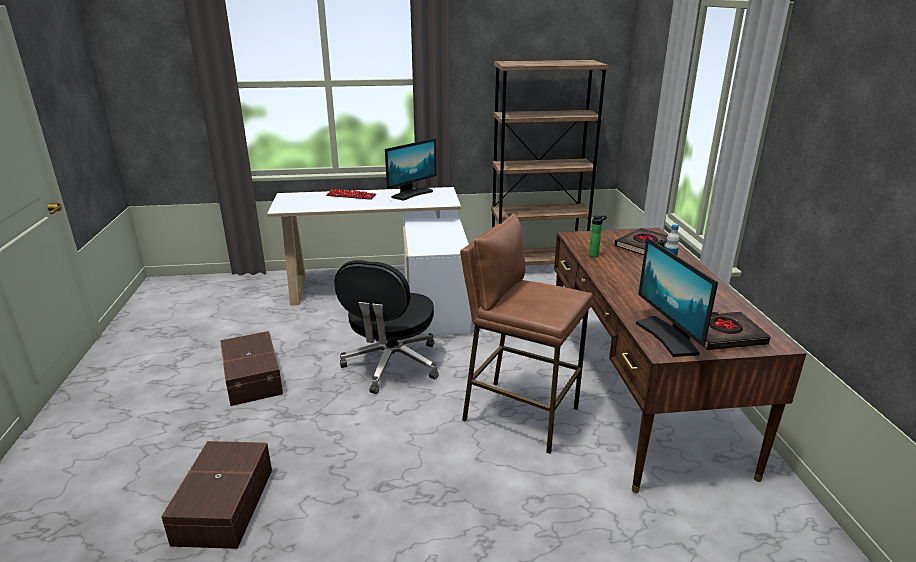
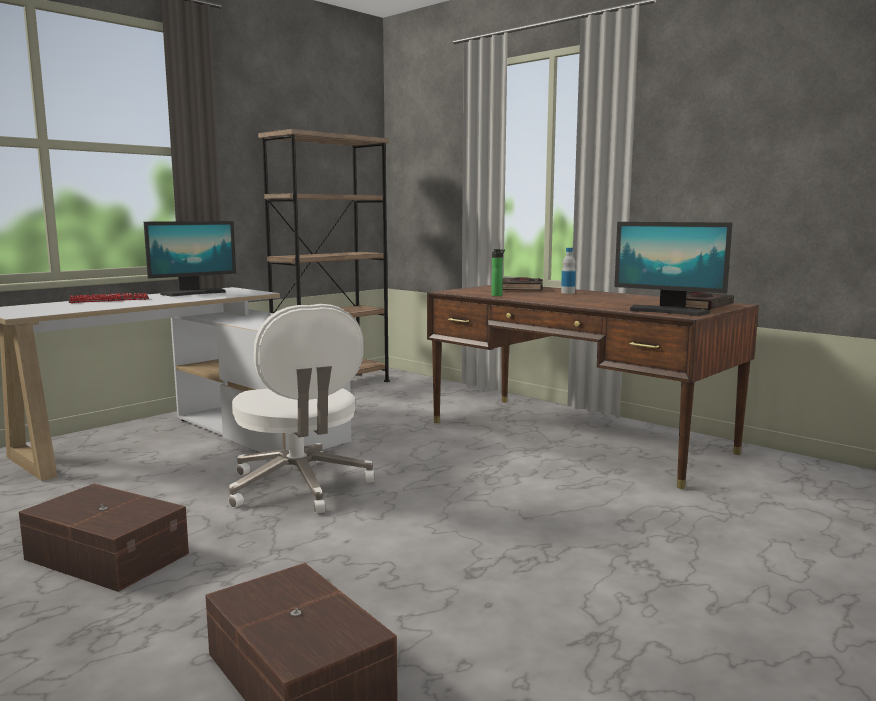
camera: 40 degrees left, 15 degrees down
(391, 365) = (299, 487): black office chair -> white office chair
(412, 194) = (194, 293): monitor -> monitor turned 45 degrees clockwise
(520, 414) = (505, 477): brown stool -> none

